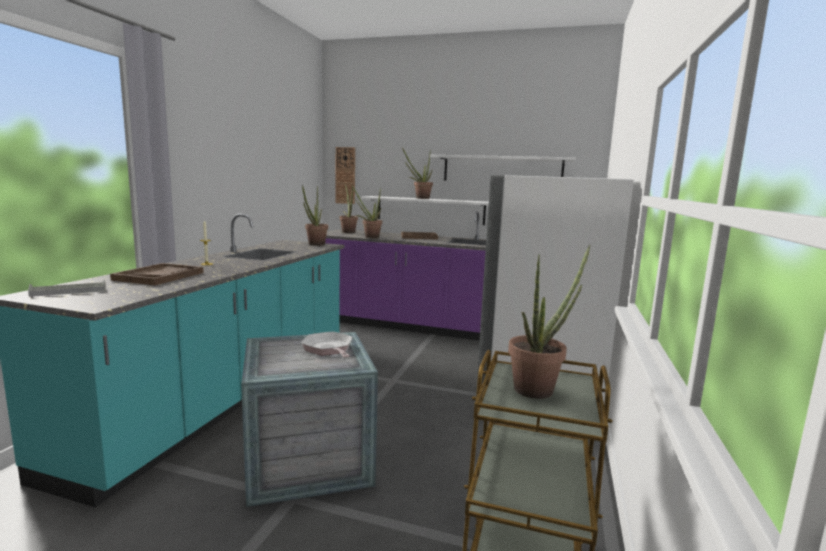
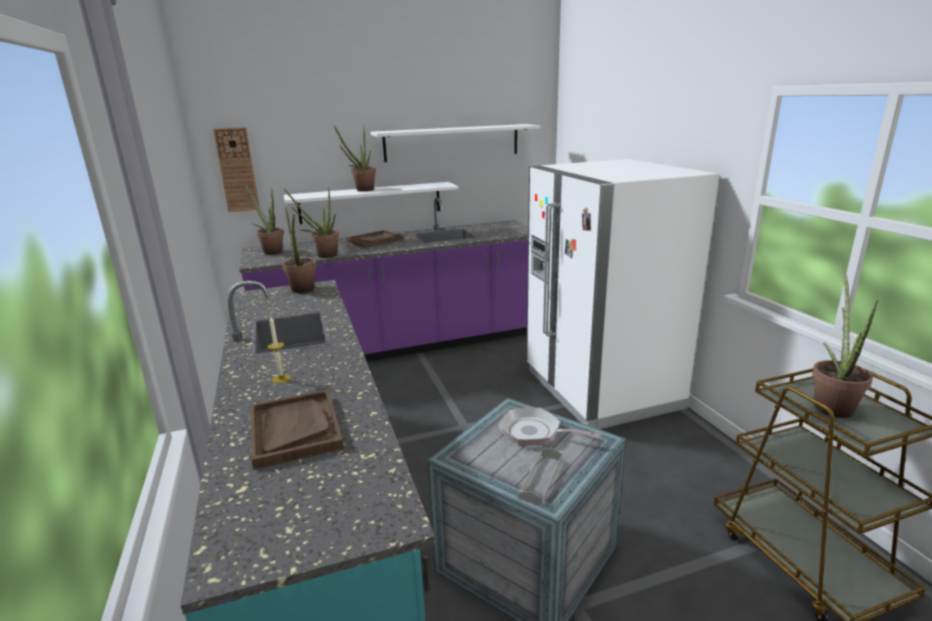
camera: 35 degrees left, 10 degrees up
(69, 291) = (269, 521): grey tray -> grey tray (541, 478)

